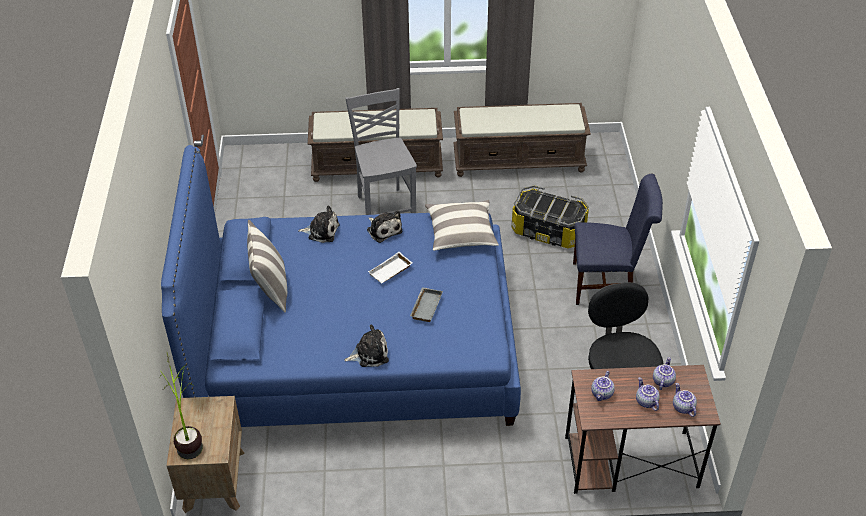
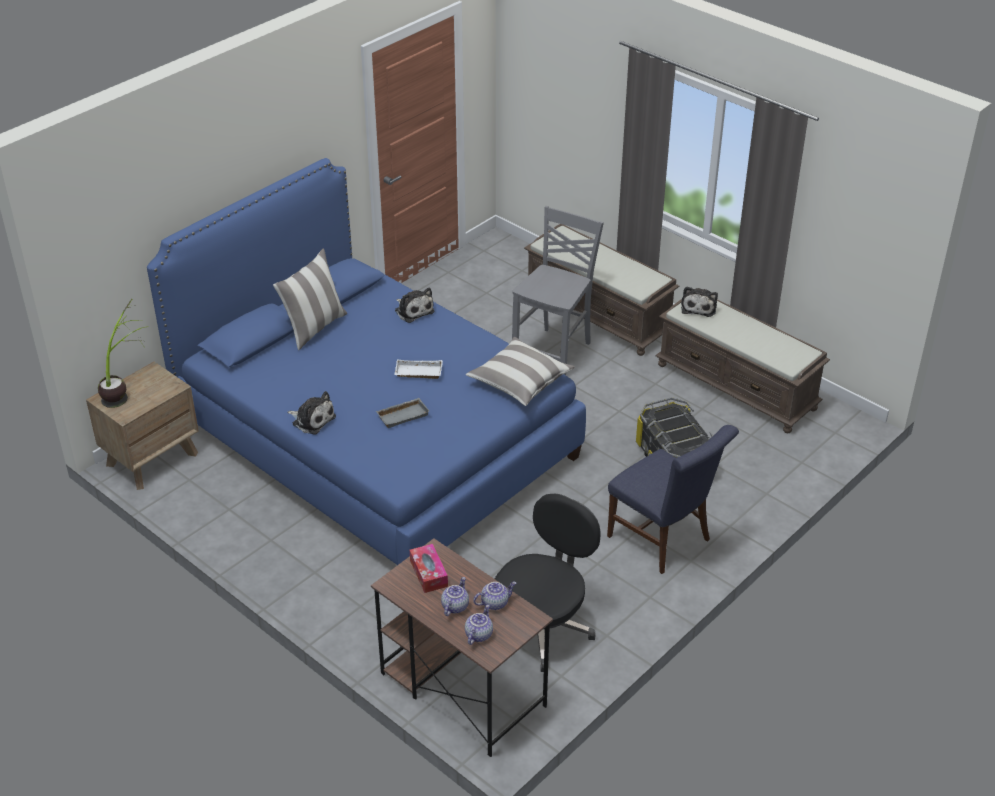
camera: 45 degrees right, 5 degrees down
(383, 229) = (462, 339): plush toy -> plush toy (699, 307)
(602, 394) = (428, 573): teapot -> tissue box

